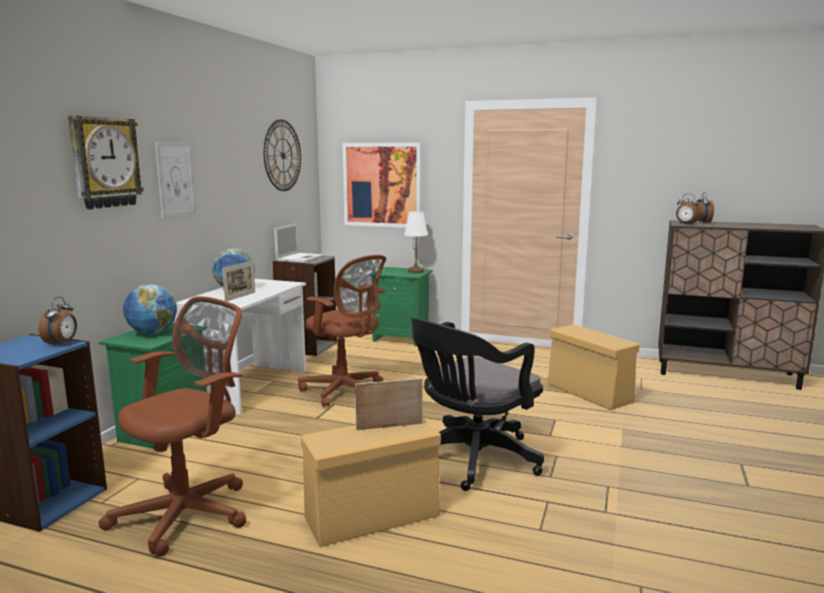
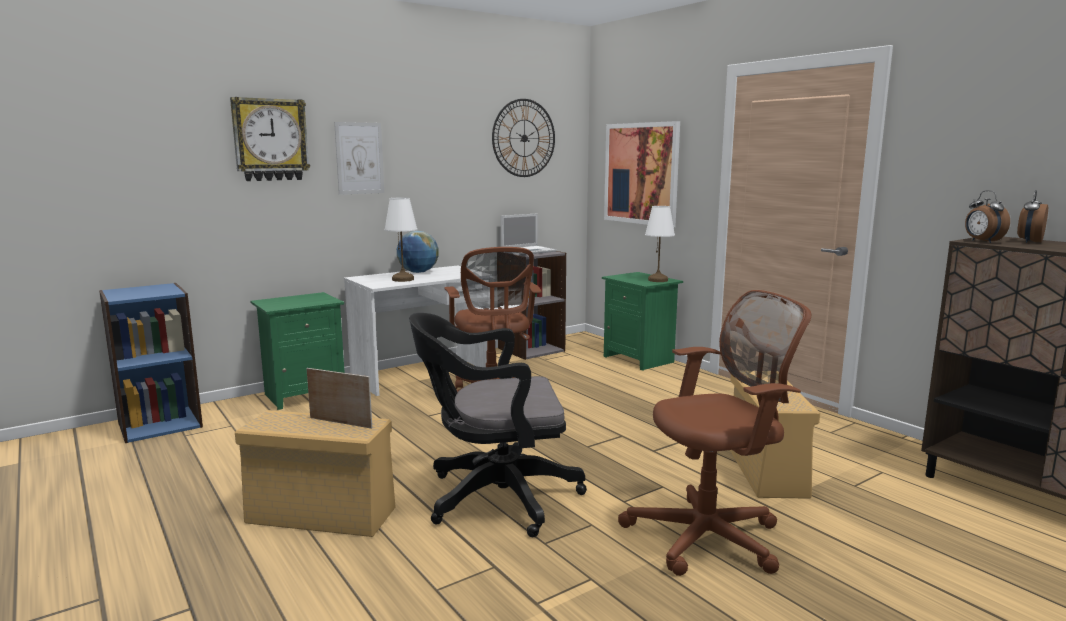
camera: 35 degrees right, 0 degrees up
(62, 343) = (169, 292): alarm clock -> none
(152, 333) = (295, 300): globe -> none
(189, 513) = (215, 462): brown office chair -> brown office chair (711, 537)
(240, 297) = (403, 279): picture frame -> white table lamp

